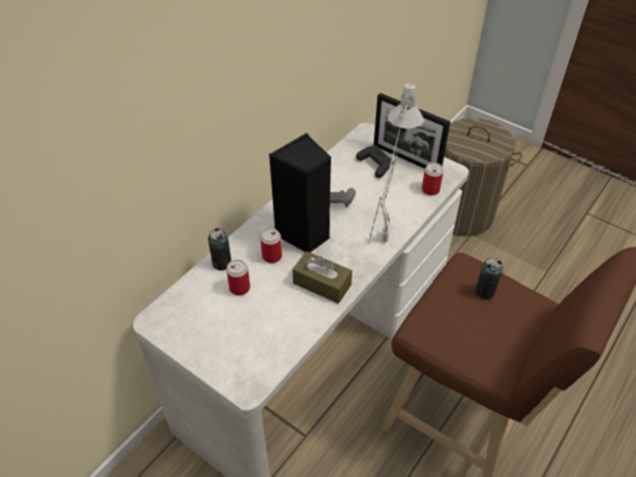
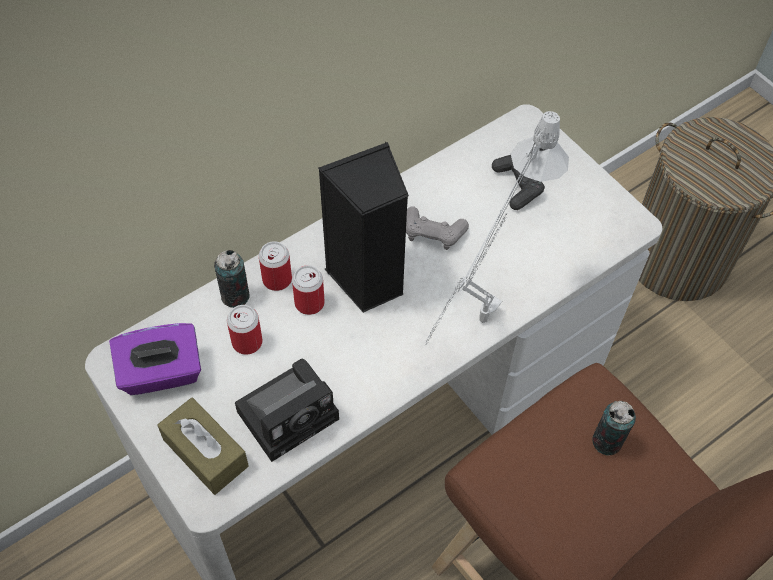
camera: 15 degrees right, 10 degrees up
(189, 320) = (161, 373): none -> purple tissue box
(284, 322) = (291, 412): none -> camera
(322, 284) = (365, 367): brown tissue box -> brown tissue box (205, 453)
(406, 158) = (571, 185): picture frame -> none
(430, 190) = (587, 250): can -> can (277, 279)

